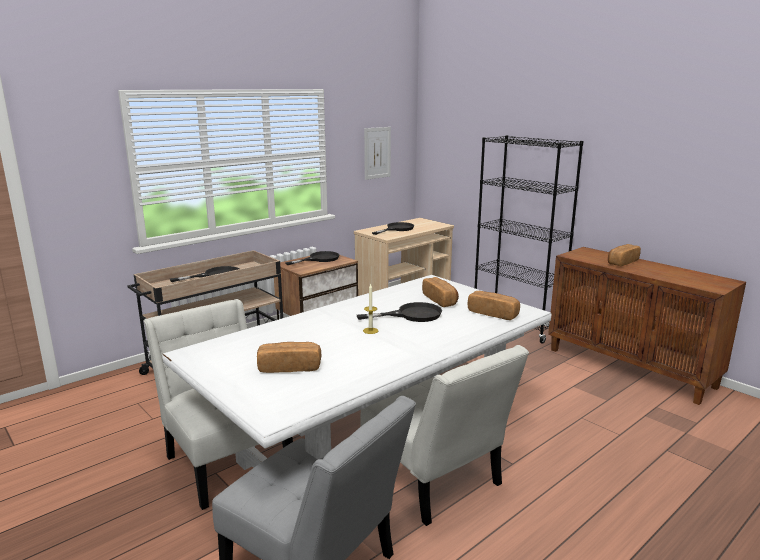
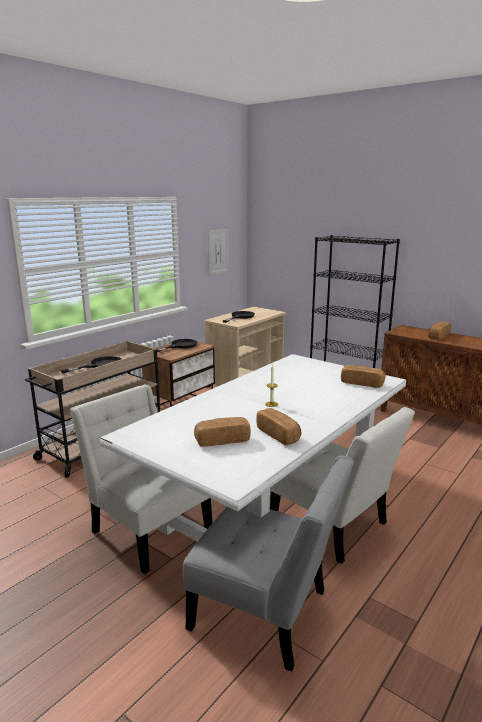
camera: 10 degrees left, 0 degrees up
(411, 315) = (297, 388): black frying pan -> none
(440, 300) = (313, 375): bread -> bread (279, 435)

